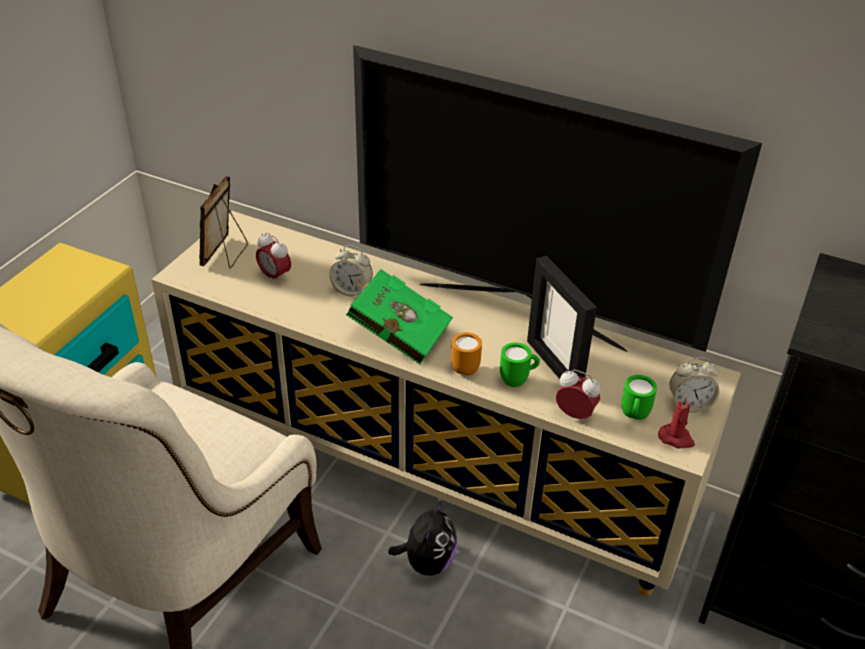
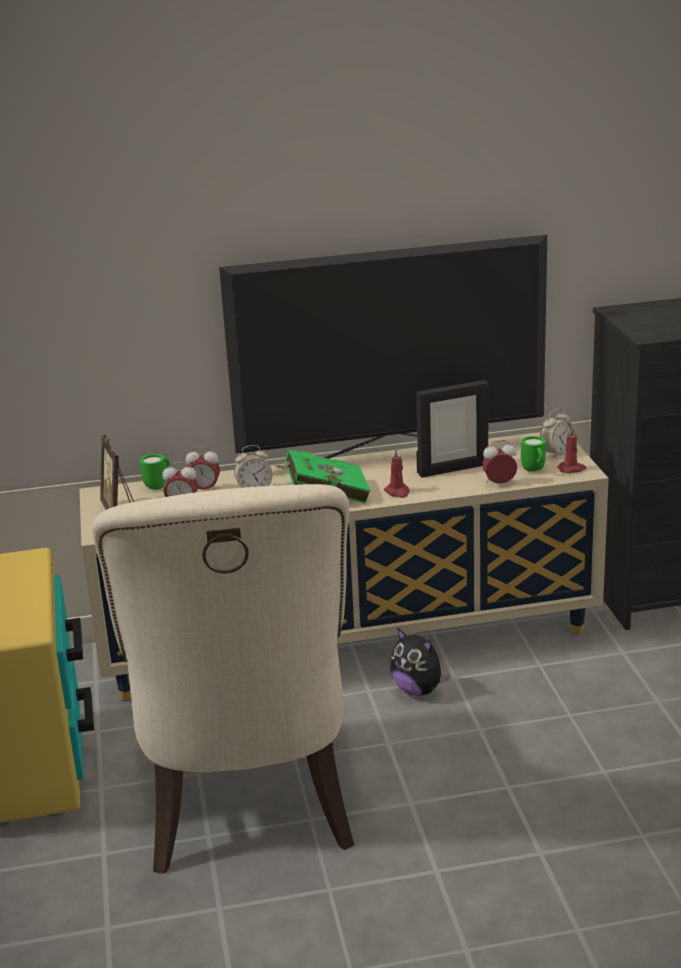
camera: 35 degrees left, 15 degrees down
(315, 266) = (205, 490): none -> alarm clock
(427, 562) = (418, 690): plush toy -> plush toy turned 150 degrees clockwise
(466, 367) = (397, 492): orange mug -> red candle
(518, 380) = (440, 484): green mug -> green mug (158, 485)
(555, 365) = (452, 468): picture frame -> picture frame turned 45 degrees counterclockwise

